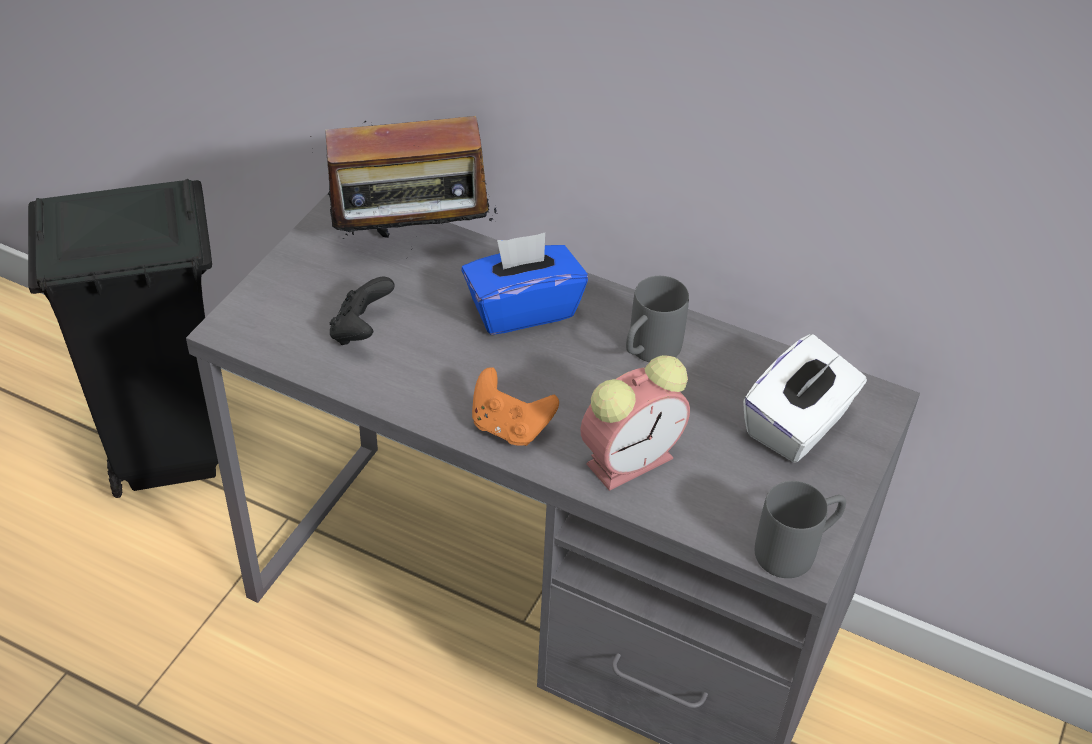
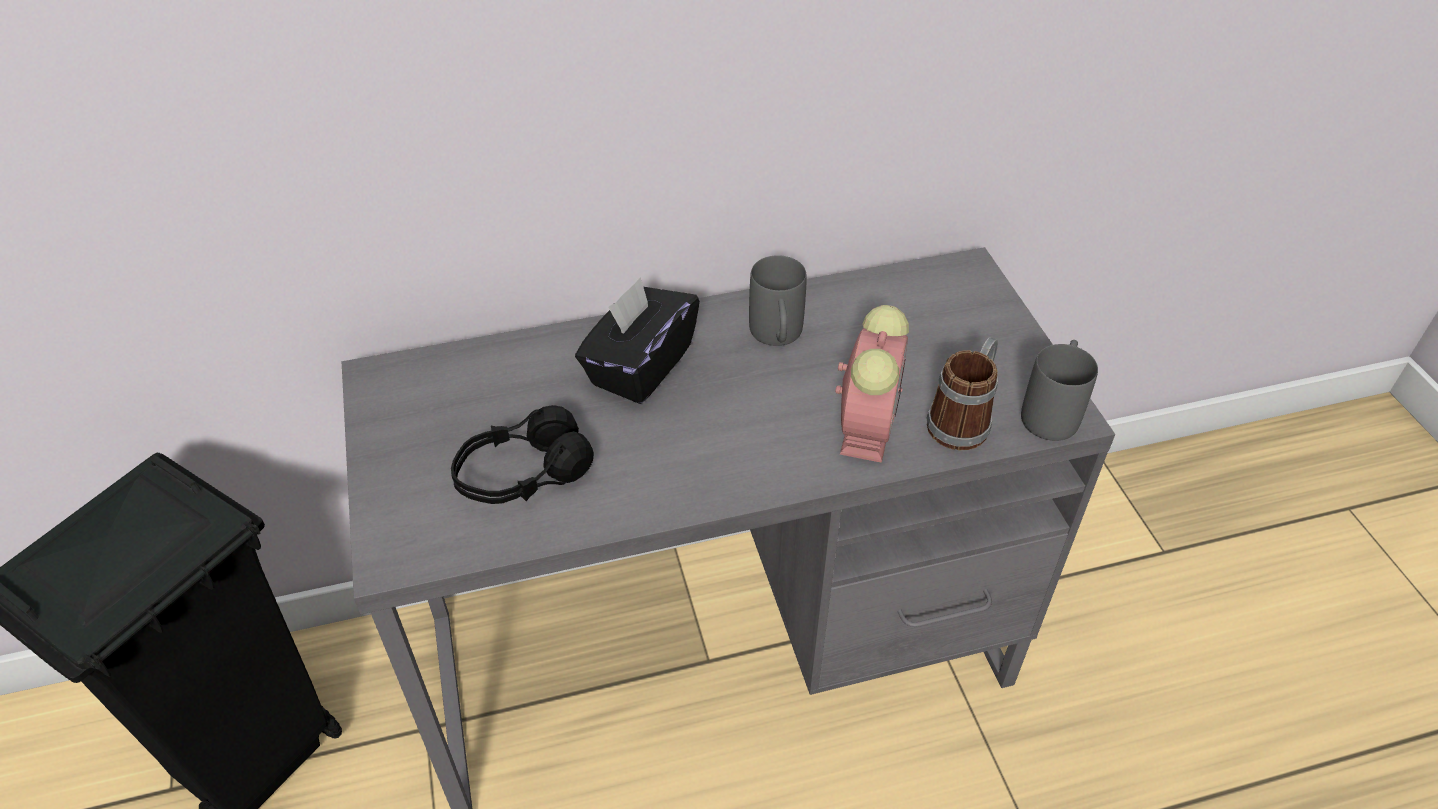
camera: 40 degrees left, 0 degrees up
(361, 331) = (523, 475): black game controller -> black headphones
(411, 242) = (476, 371): radio -> none
(510, 427) = (748, 468): orange game controller -> none
(522, 309) = (640, 366): blue tissue box -> black tissue box
(713, 506) = (963, 419): none -> mug
(798, 425) = (942, 321): white tissue box -> none

